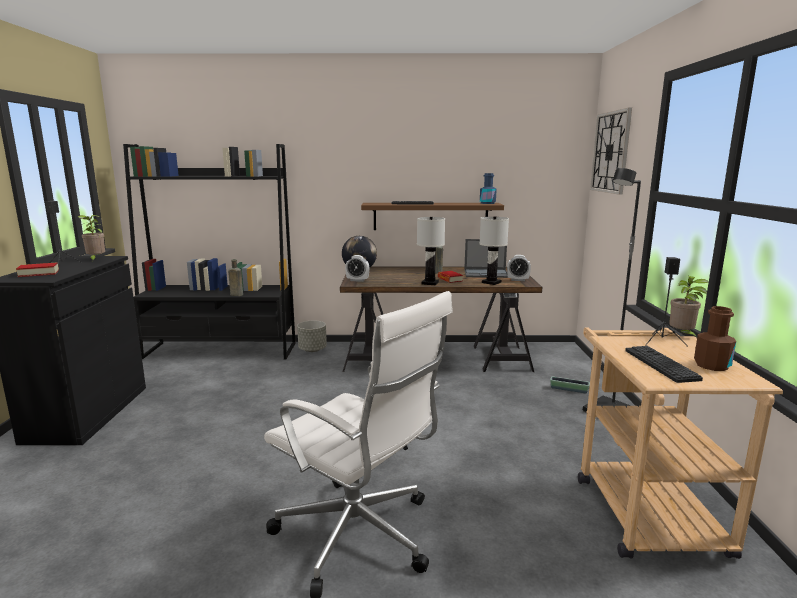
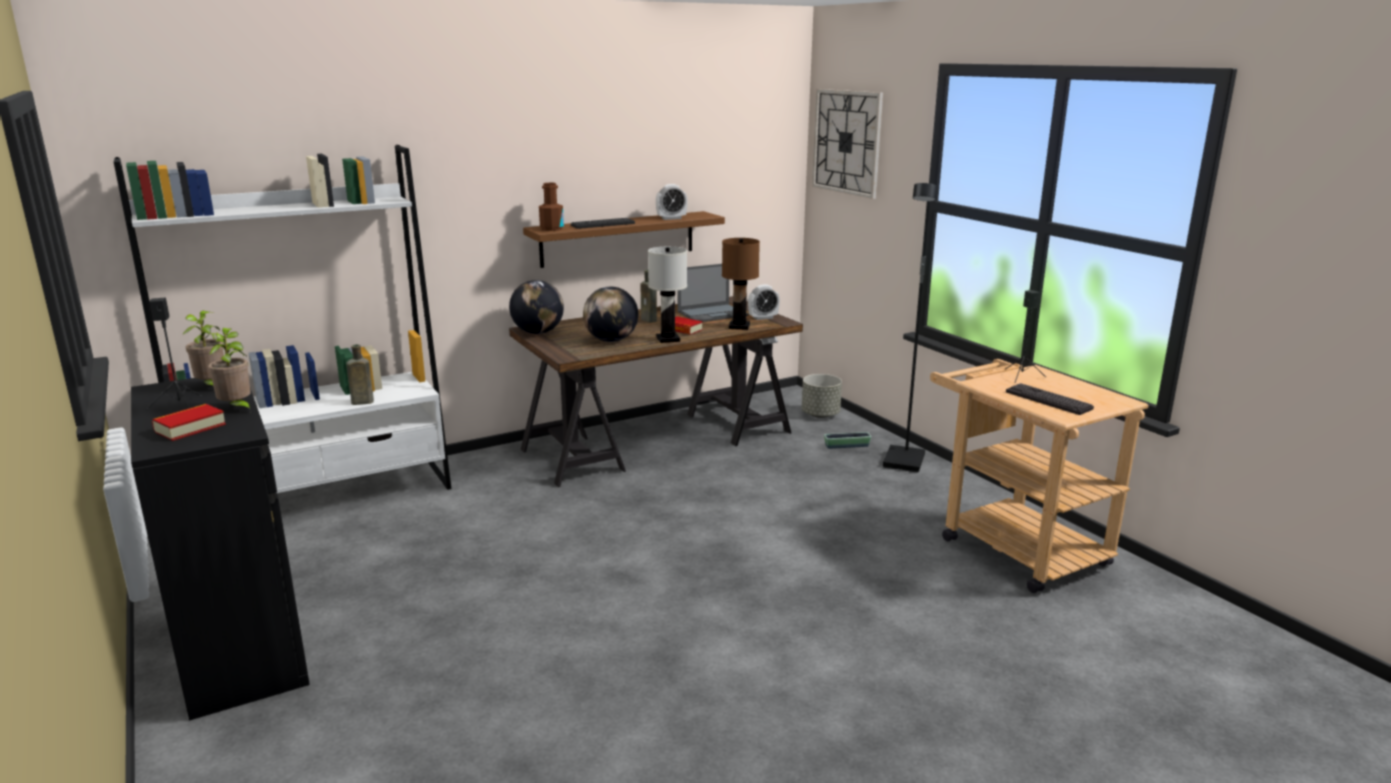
camera: 30 degrees left, 5 degrees up
(221, 351) = (323, 500): black bookcase -> white bookcase
(312, 350) = (473, 466): grey planter -> grey planter (820, 414)
(357, 280) = (566, 350): alarm clock -> alarm clock (671, 218)
(358, 536) = (805, 656): white office chair -> none
(393, 279) = (611, 340): none -> globe
(487, 203) = (696, 214): blue bottle -> none
(491, 282) = (739, 326): white table lamp -> brown table lamp
(682, 336) = (1027, 366): potted plant -> potted plant (237, 408)
(711, 365) = (1083, 392): brown bottle -> brown bottle (552, 228)

